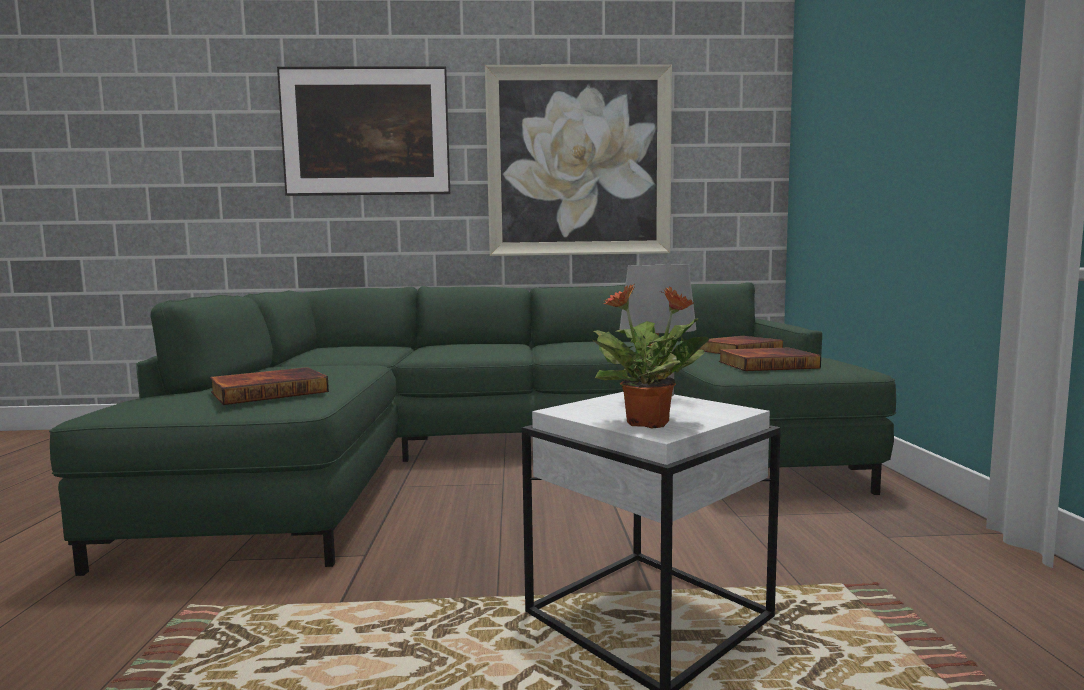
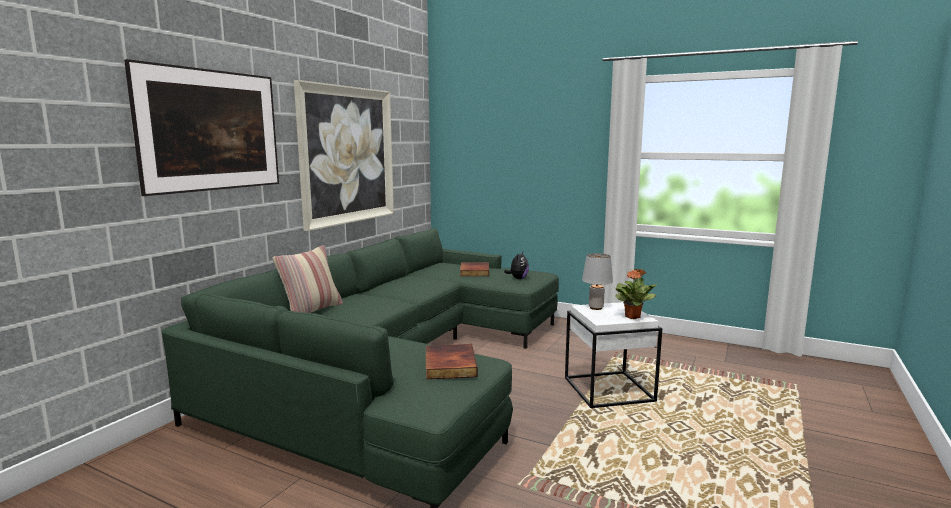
camera: 60 degrees left, 5 degrees up
(430, 344) = (311, 311): none -> pillow
(767, 364) = (518, 278): book -> plush toy

